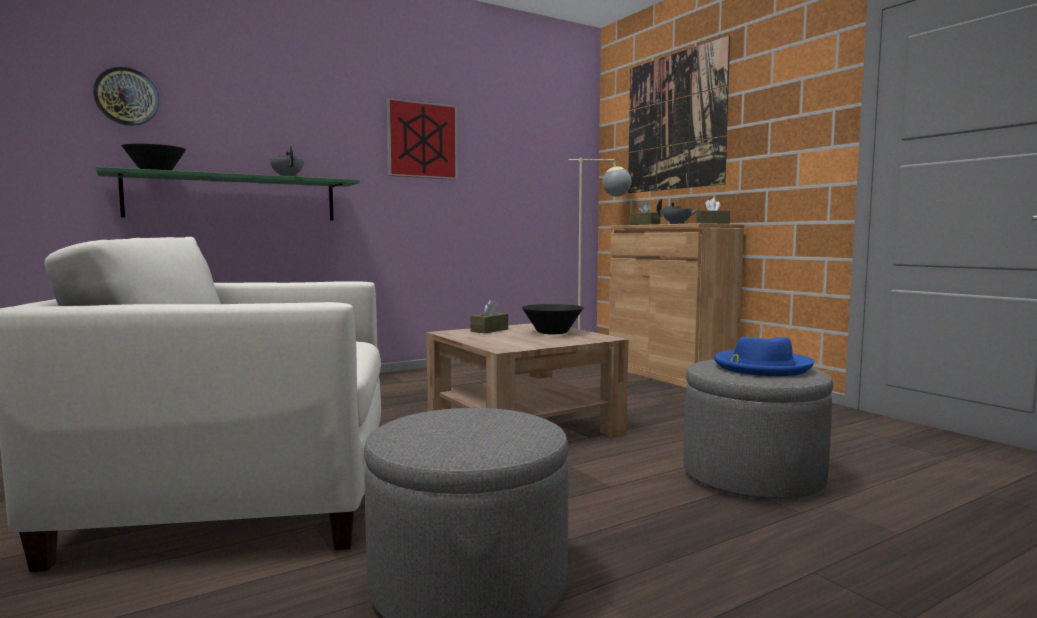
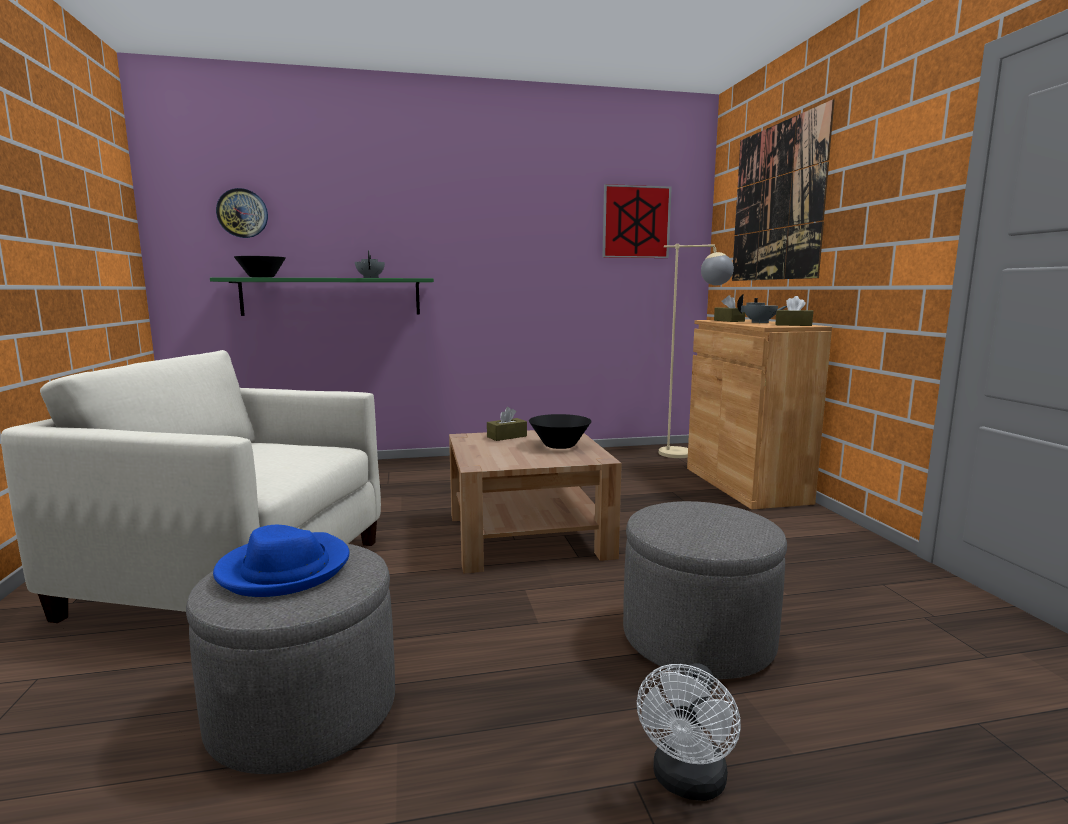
camera: 20 degrees right, 5 degrees up
(422, 140) = (508, 233): picture -> picture (636, 222)
(761, 367) = (707, 523): blue hat -> blue hat (284, 569)
(851, 564) = (687, 783): none -> white fan

